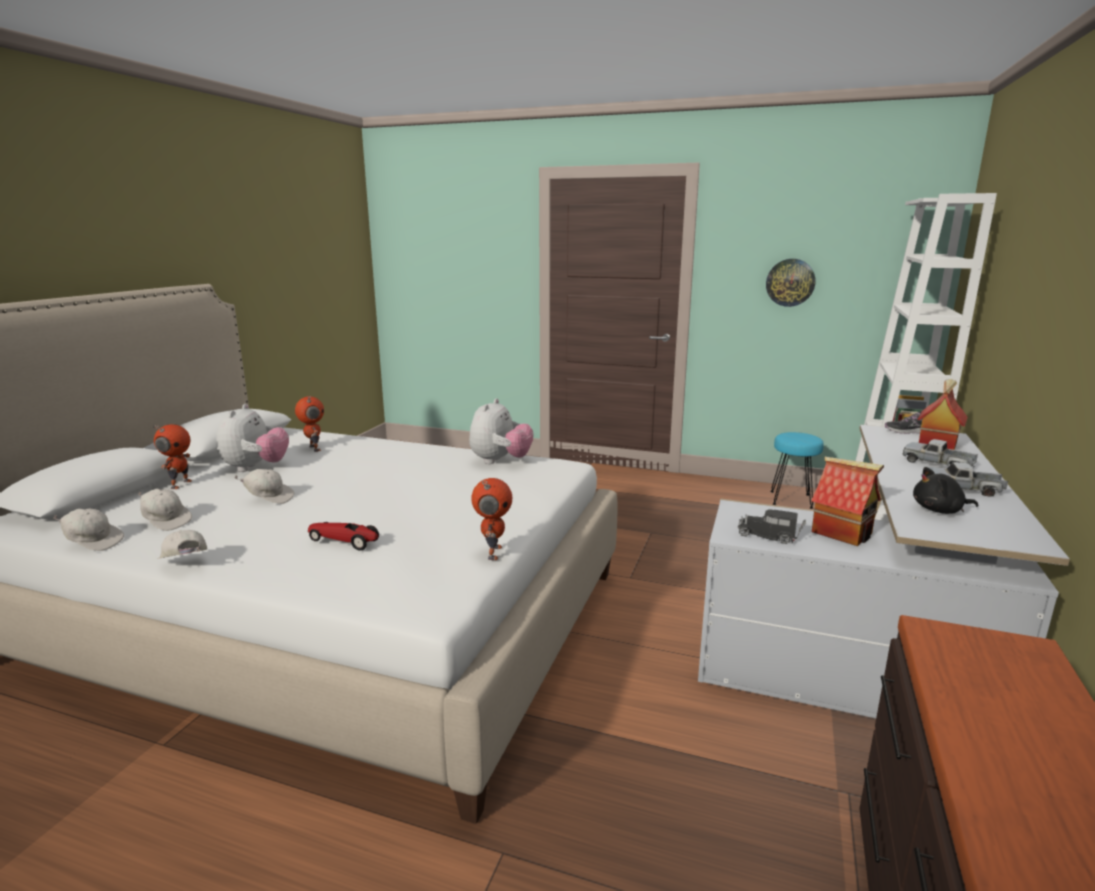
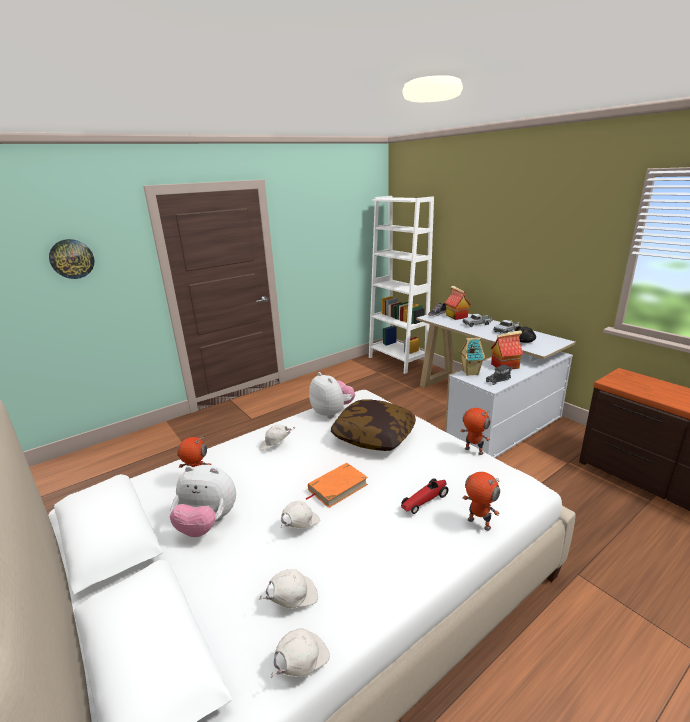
camera: 55 degrees left, 5 degrees up
(180, 484) = (194, 582): toy robot -> toy robot (478, 524)
(185, 565) = (405, 593): white cap -> white cap (275, 445)
(255, 468) = (207, 524): plush toy -> plush toy turned 150 degrees clockwise
(343, 498) = (337, 487): none -> orange book
(467, 492) = (373, 437): none -> pillow
(756, 511) = (470, 372): none -> toy house
(790, 282) = (324, 249): wall clock -> wall clock (72, 259)
(792, 500) = (355, 369): turquoise stool -> none

